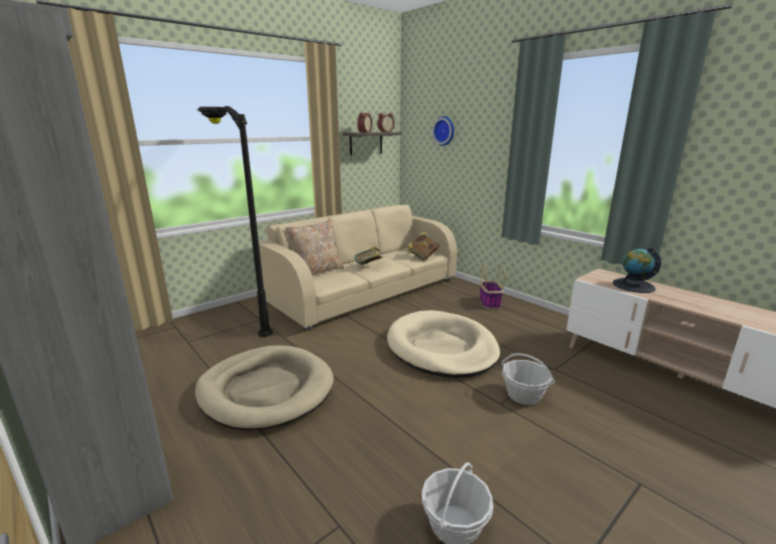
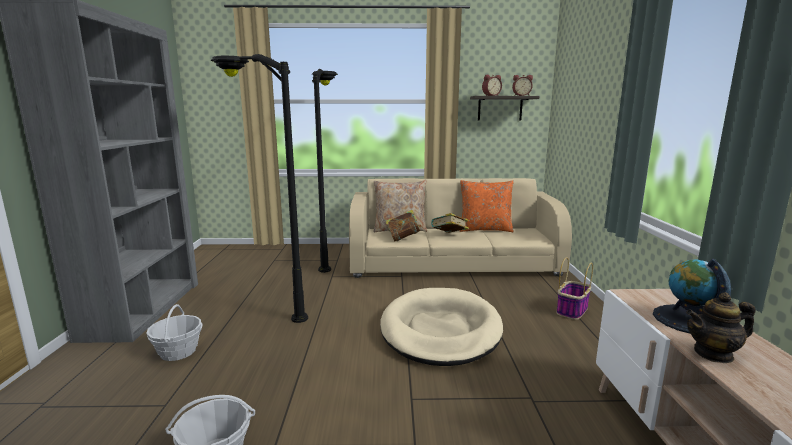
camera: 40 degrees right, 5 degrees down
(266, 390) = (265, 306): beige dog bed -> black floor lamp
(384, 255) = (485, 229): none -> orange pillow
(423, 257) = (523, 239): book -> book (403, 238)
(445, 131) = (580, 92): wall clock -> none
(523, 395) = (449, 404): basket -> basket (178, 351)
(671, 300) = (713, 354): none -> teapot

